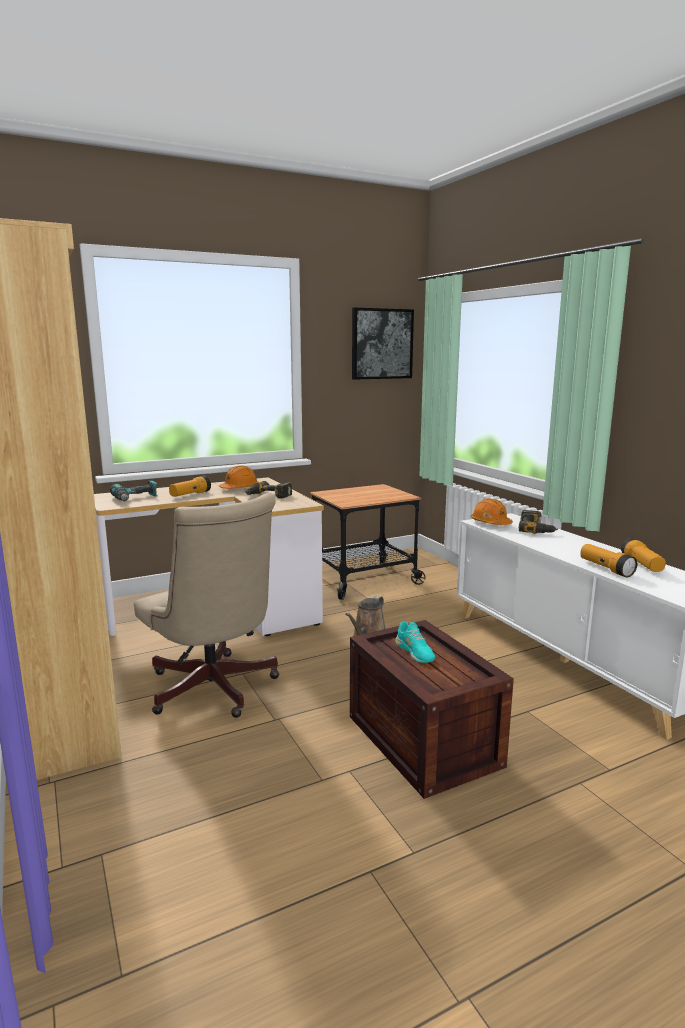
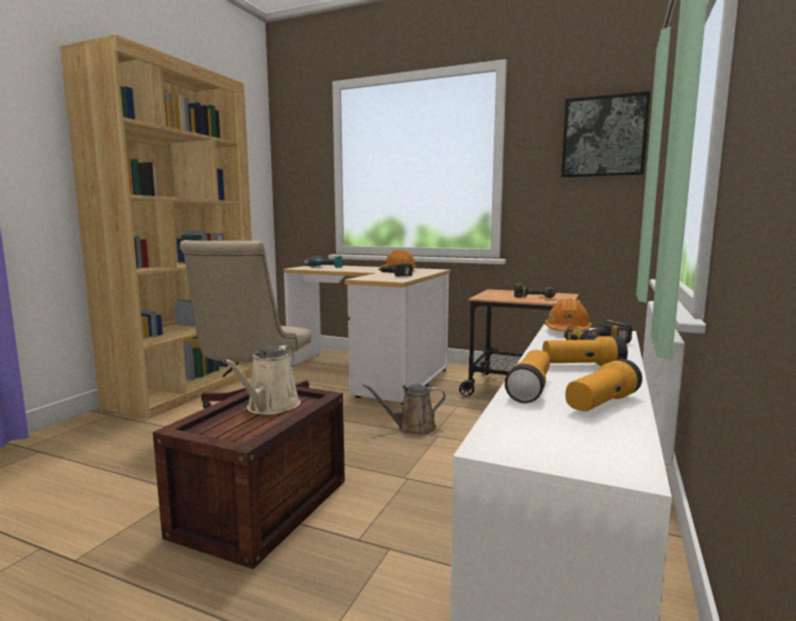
camera: 50 degrees right, 5 degrees down
(190, 495) = (357, 269): flashlight -> flashlight (582, 365)
(371, 493) = (534, 296): none -> power drill
(414, 651) = (270, 407): turquoise shoe -> beige watering can

